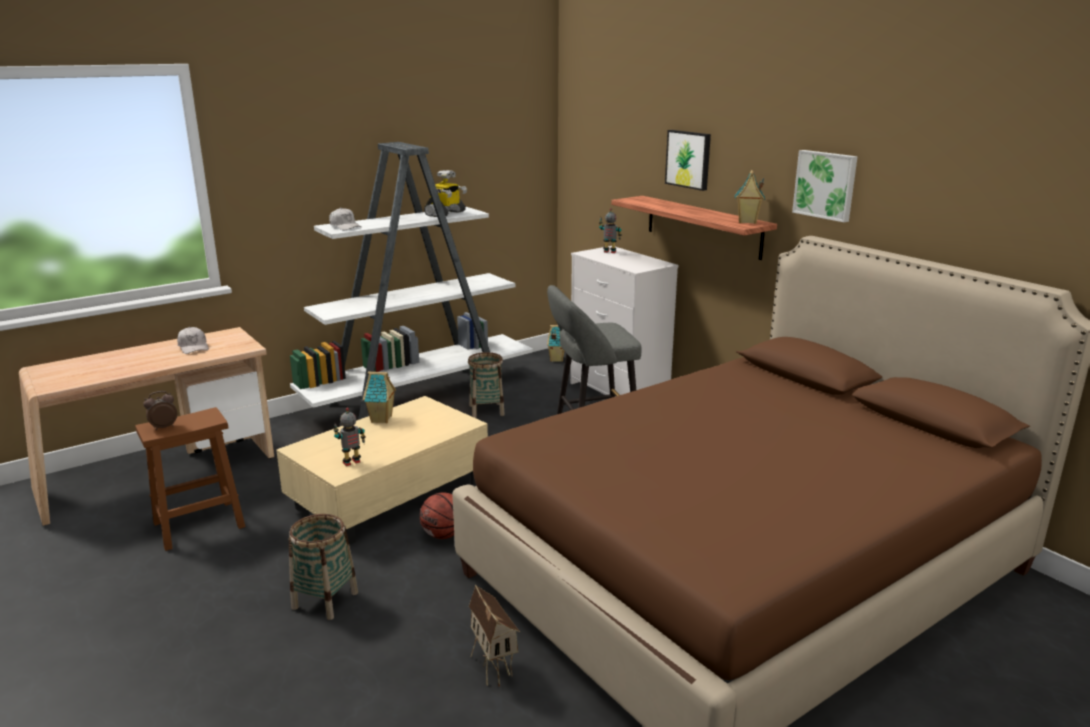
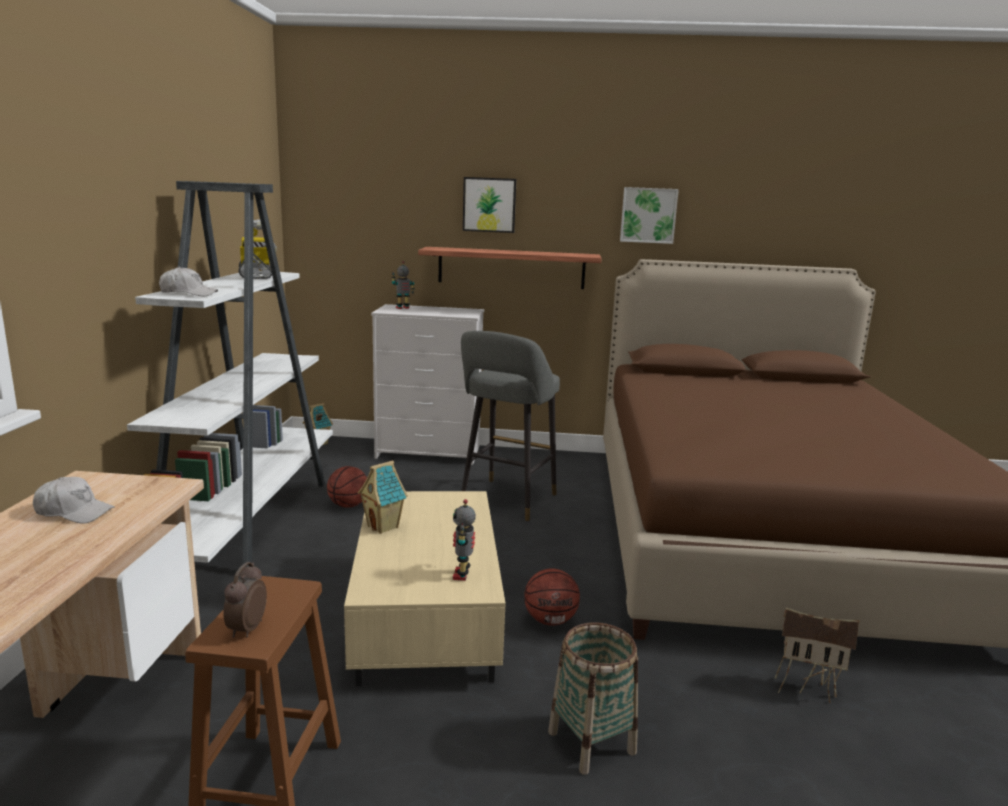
camera: 50 degrees left, 5 degrees down
(486, 410) = (348, 505): basket -> basketball
(747, 222) = (580, 254): toy house -> none

